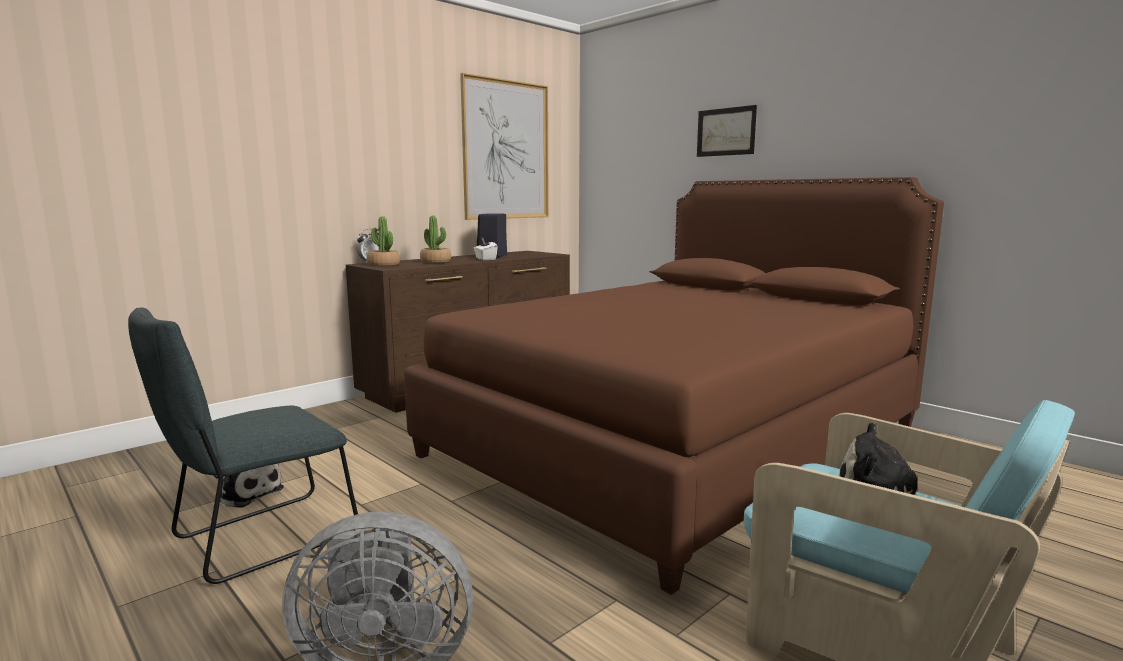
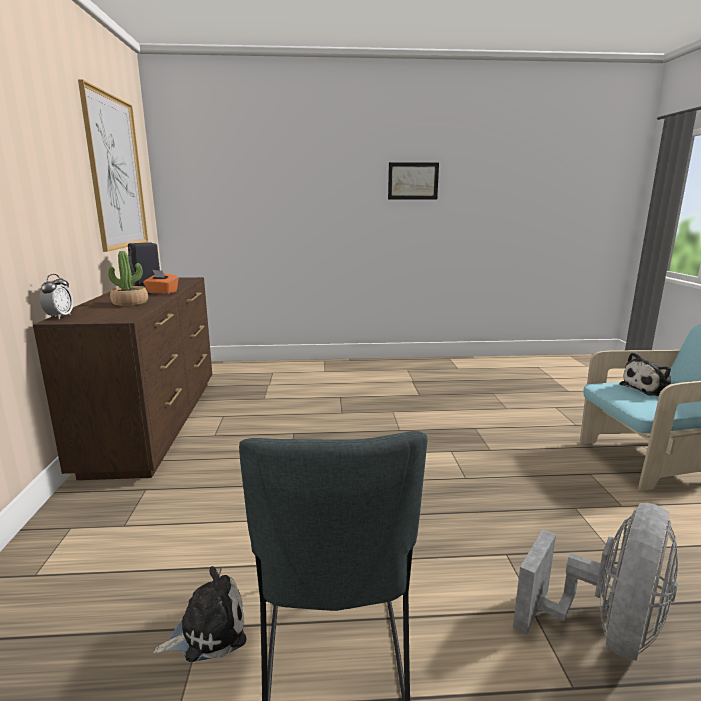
camera: 50 degrees left, 5 degrees up
(383, 265) = (93, 316): potted plant -> none
(485, 259) = (162, 292): white tissue box -> orange tissue box
(676, 441) = (395, 407): brown bed -> none
(726, 132) = (316, 167): picture -> picture (413, 181)

